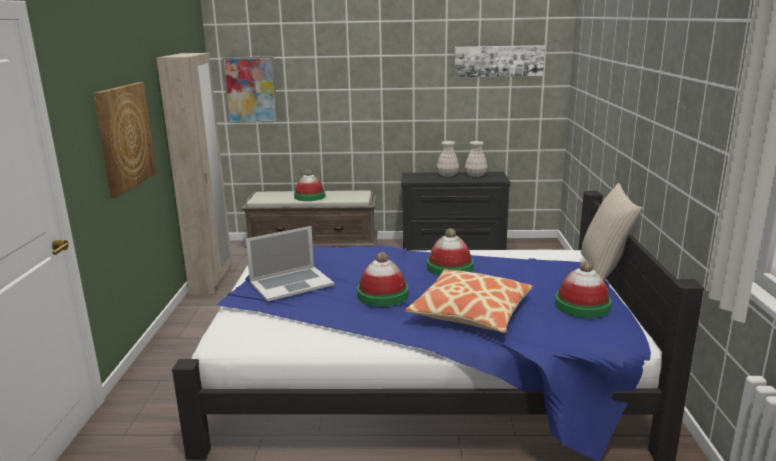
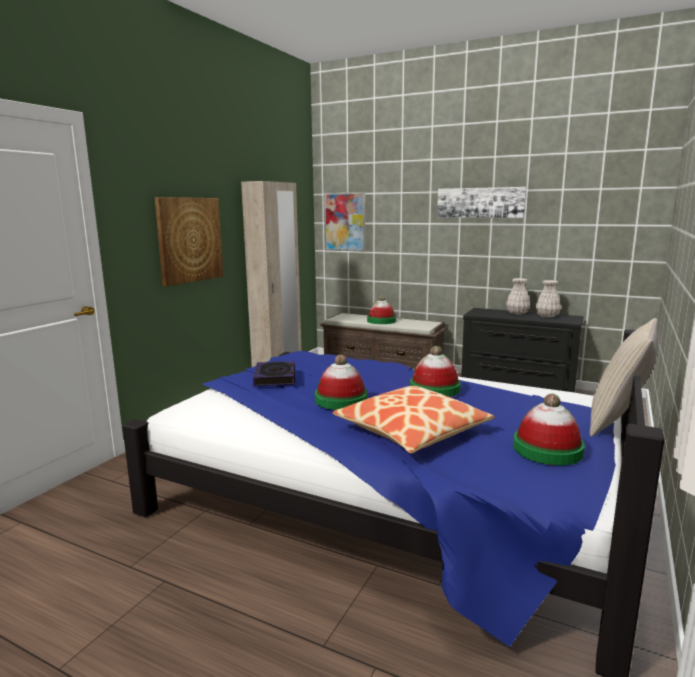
camera: 25 degrees right, 5 degrees down
(291, 283) = (275, 378): laptop -> book
(498, 61) = (584, 197): picture -> picture (480, 202)

